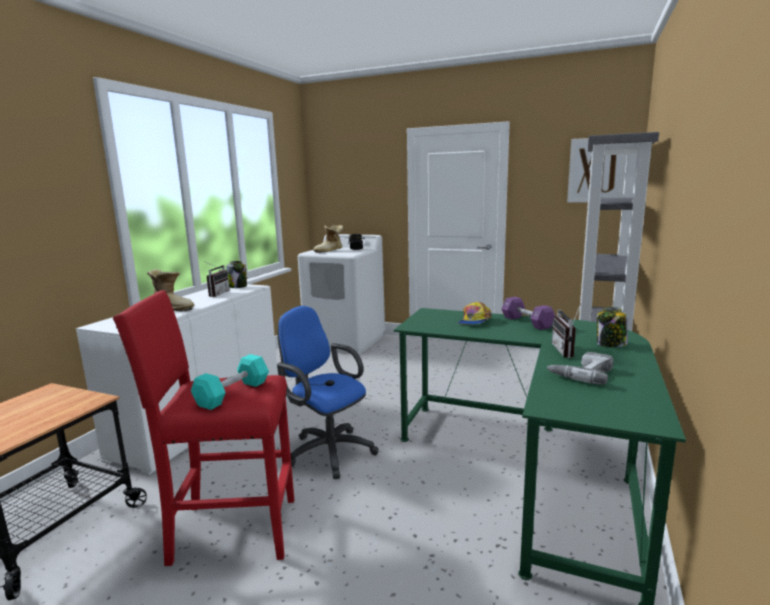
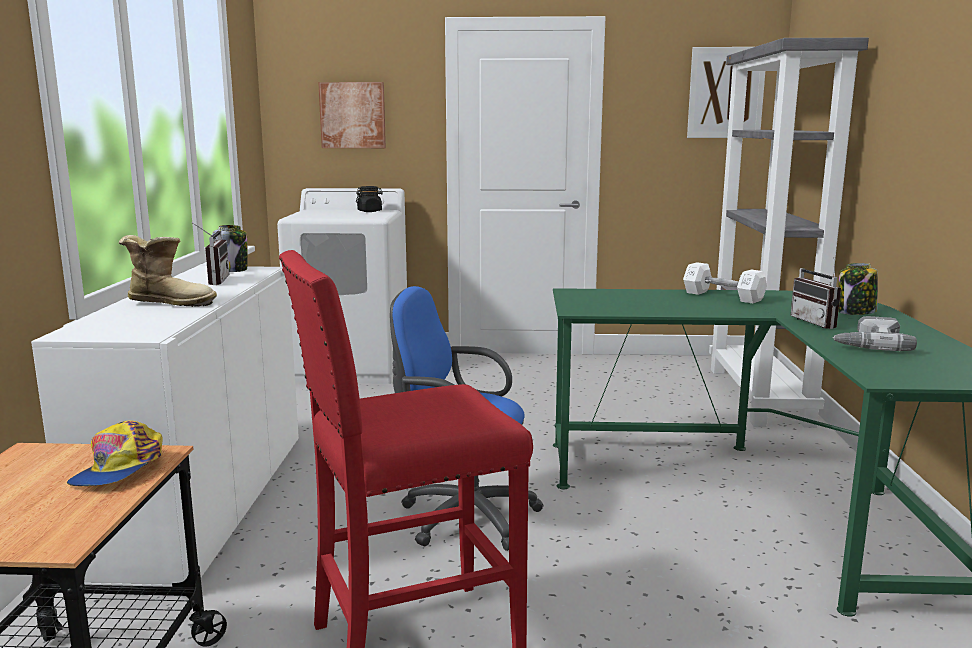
camera: 20 degrees left, 0 degrees up
(233, 393) = (437, 410): turquoise dumbbell -> none
(330, 251) = (329, 214): boot -> none
(354, 190) = (353, 115): none -> picture
(474, 321) = (654, 299): cap -> cap (119, 470)
(527, 322) = (723, 296): purple dumbbell -> white dumbbell

